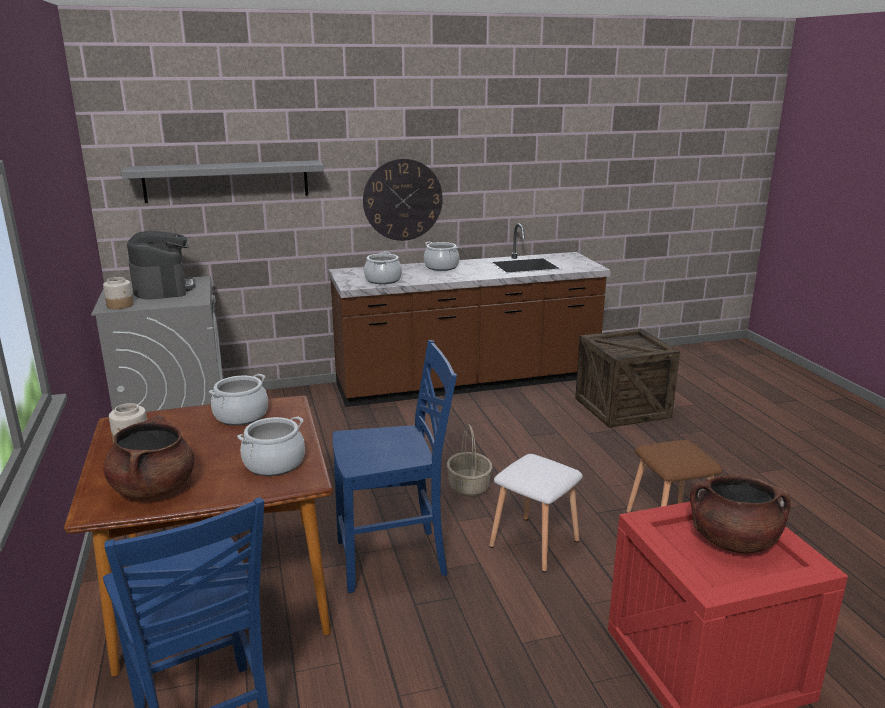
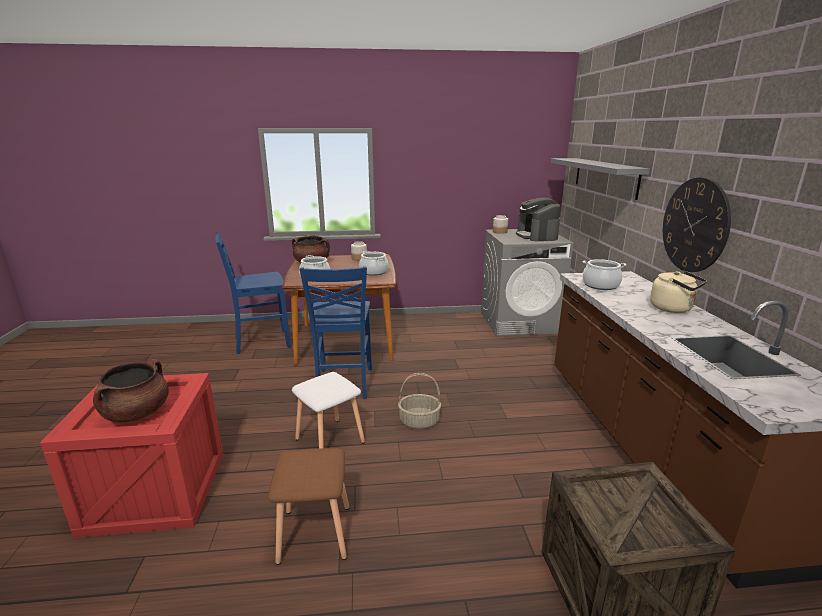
camera: 100 degrees right, 0 degrees up
(163, 288) = (536, 236): coffee machine -> coffee machine turned 90 degrees clockwise
(441, 267) = (673, 309): cooking pot -> beige kettle

